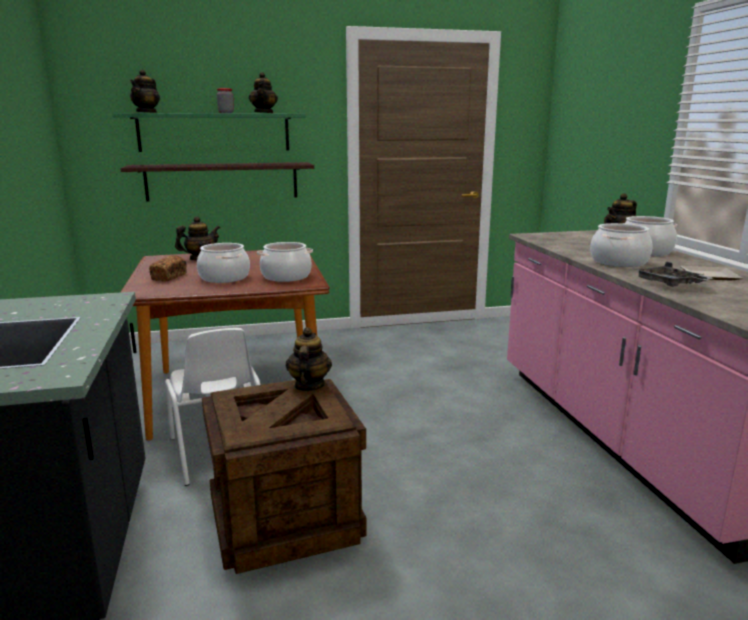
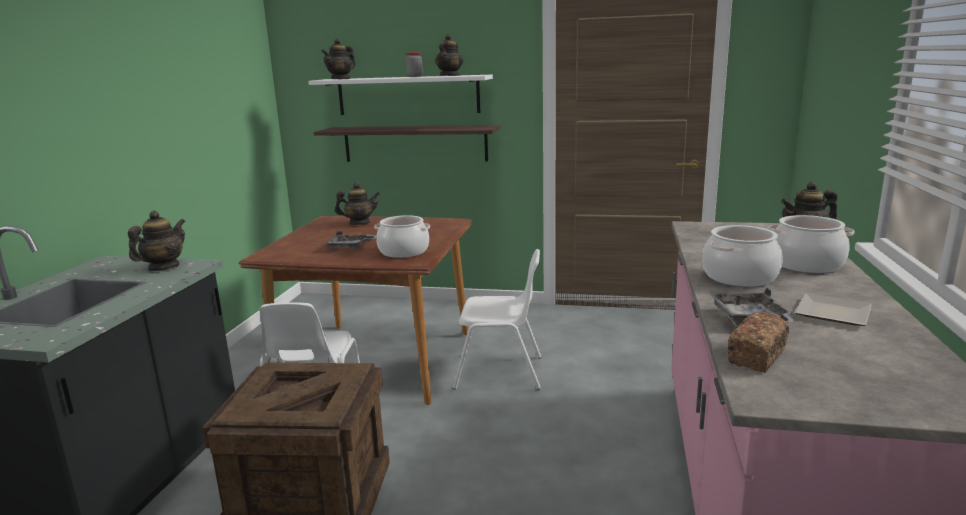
camera: 25 degrees right, 0 degrees up
(169, 277) = (308, 241): bread -> bread (757, 356)
(214, 132) = (408, 95): green shelf -> white shelf
(225, 278) = (350, 247): cooking pot -> grey tray
(308, 385) = (346, 372): teapot -> teapot (163, 267)
(362, 386) = (500, 372): none -> white chair

